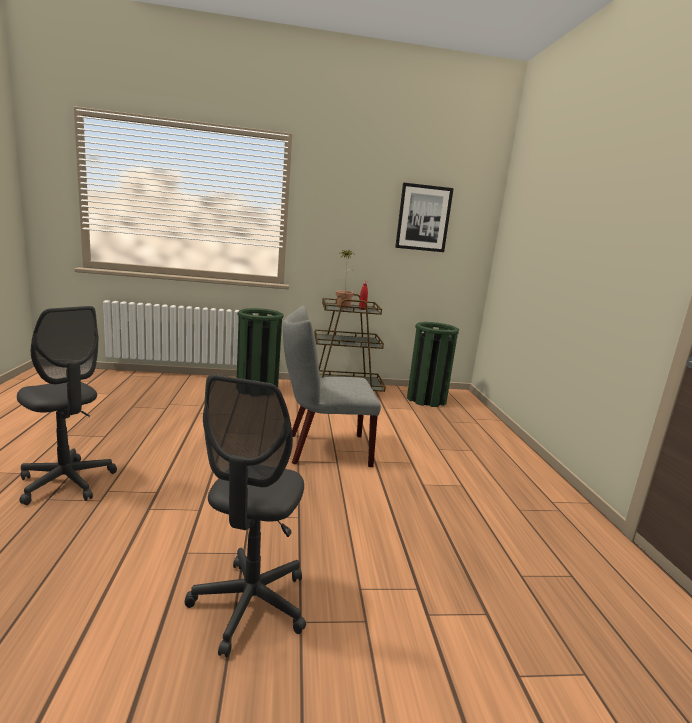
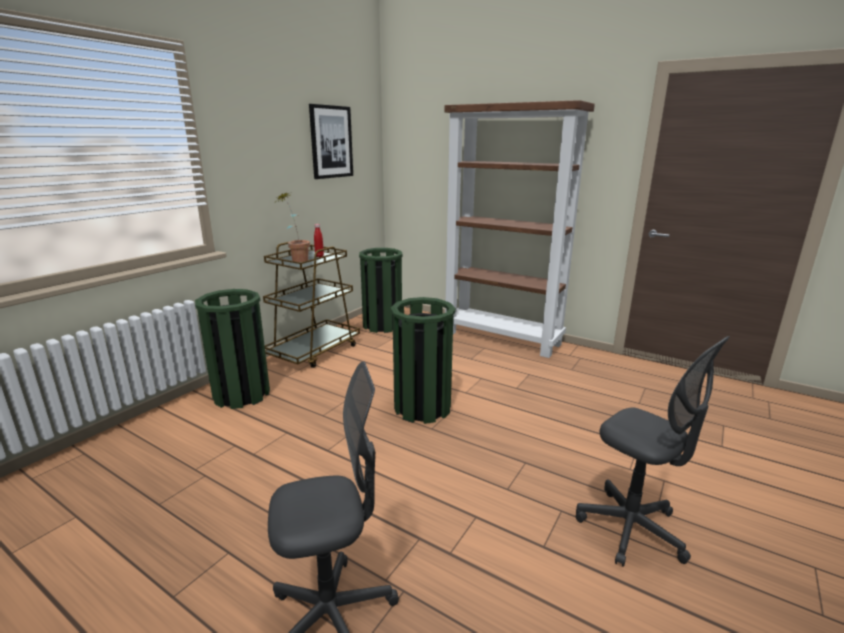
camera: 50 degrees left, 5 degrees up
(323, 449) = (422, 408): grey chair -> green trash can
(511, 455) = (502, 338): none -> brown bookcase

